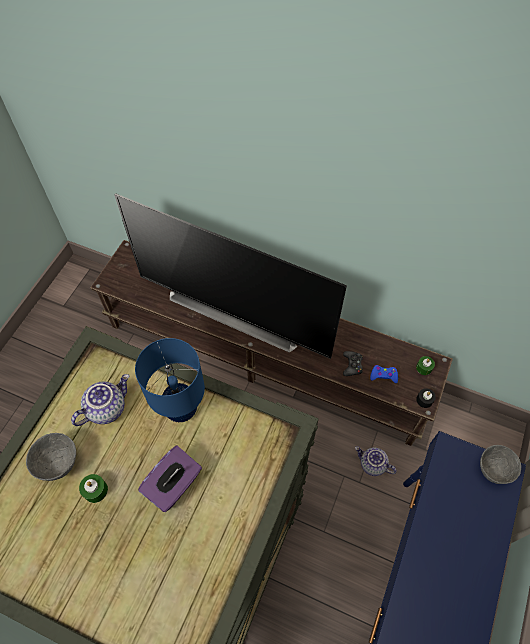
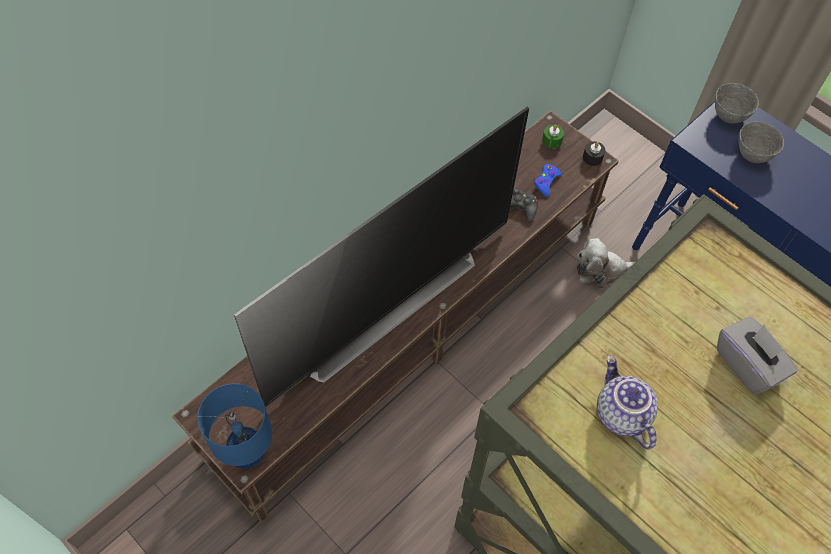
camera: 70 degrees left, 0 degrees up
(58, 463) = (686, 492): grey bowl -> grey bowl (752, 155)
(95, 490) = (734, 455): green candle -> none
(174, 485) = (748, 364): purple tissue box -> grey tissue box
(182, 410) = (650, 327): blue table lamp -> blue table lamp (250, 453)
(372, 465) = (601, 270): teapot -> plush toy

